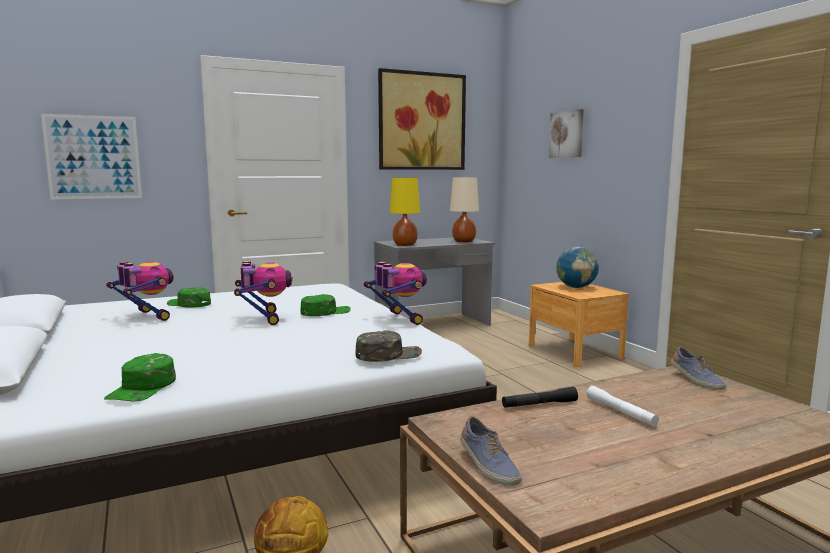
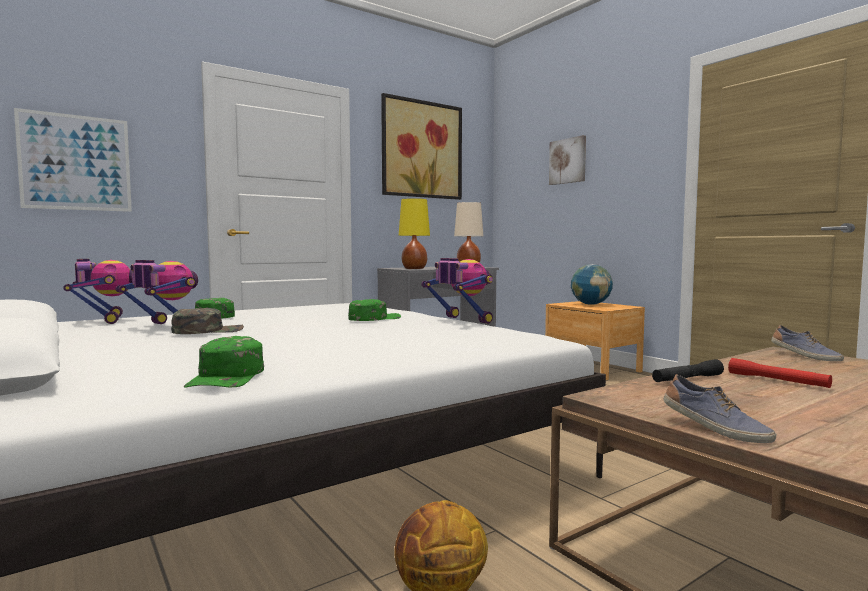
camera: 10 degrees left, 5 degrees down
(264, 318) = (311, 324): toy robot -> toy robot (104, 320)
(388, 355) = (493, 342): green cap -> green cap (208, 331)
(620, 412) = (777, 381): white flashlight -> red flashlight

